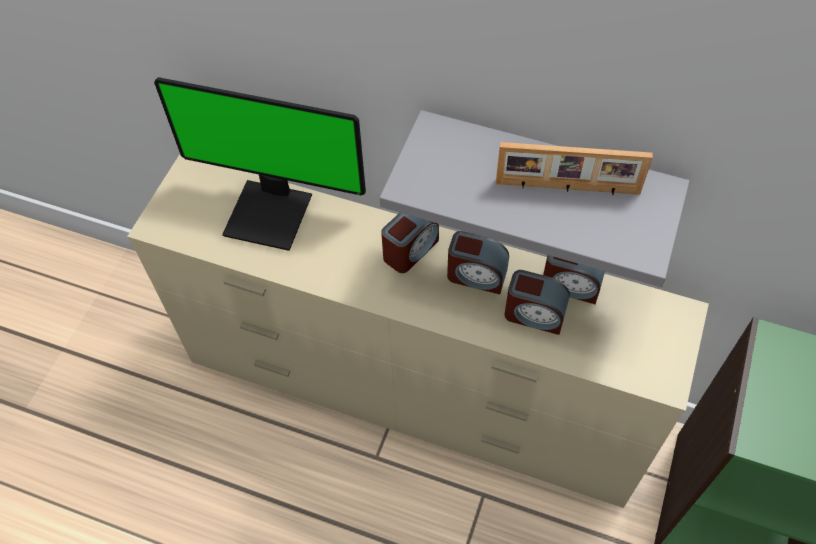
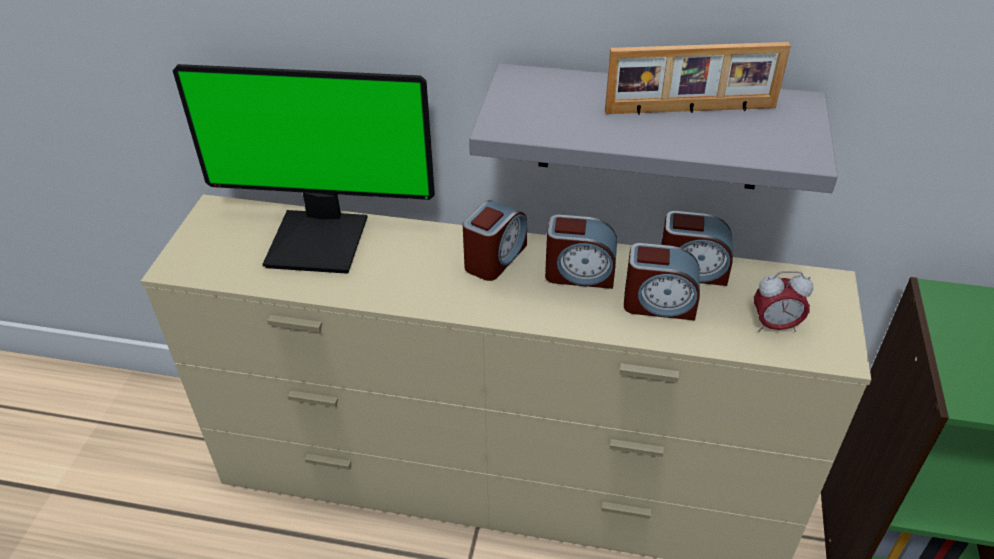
camera: 10 degrees left, 15 degrees down
(623, 349) = (774, 326): none -> alarm clock

